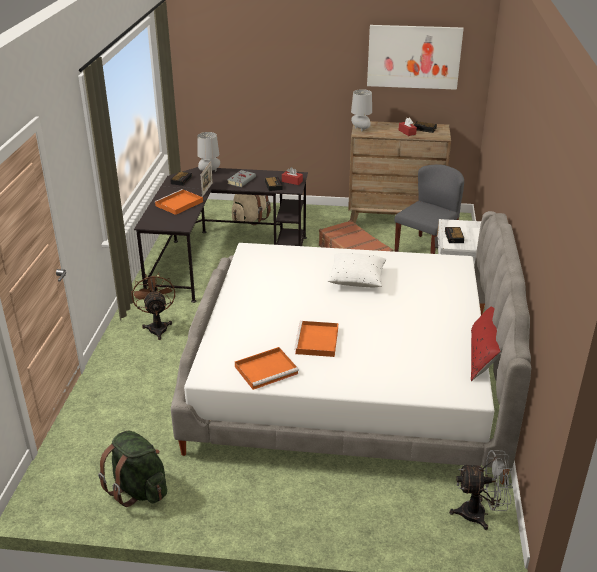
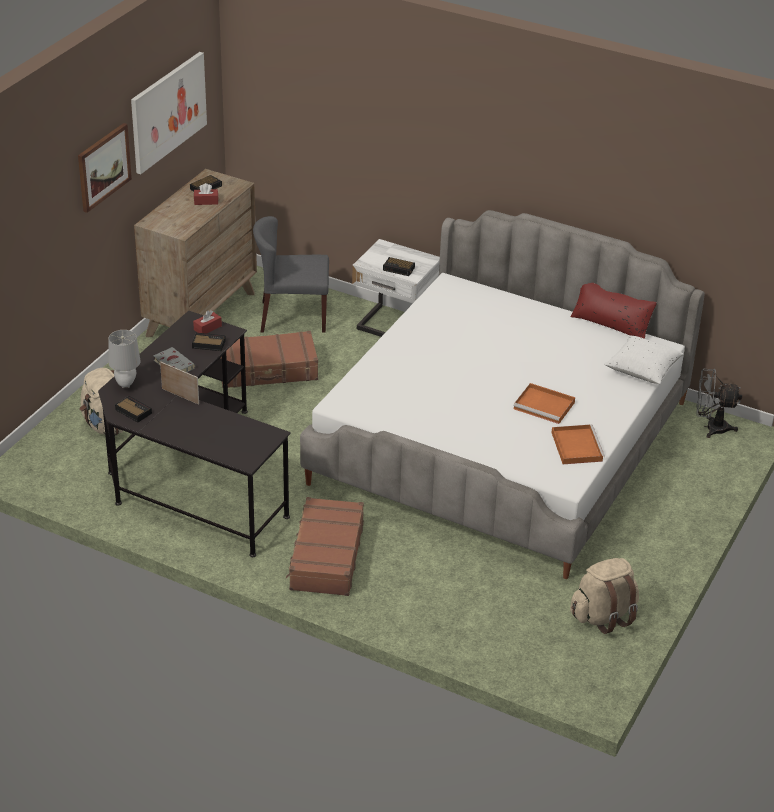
camera: 70 degrees left, 5 degrees up
(138, 489) = (603, 616): green backpack -> beige backpack
(157, 327) = (326, 556): brown fan -> brown suitcase
(178, 204) = (207, 426): orange tray -> none
(330, 60) = (103, 167): none -> picture
(356, 280) = (447, 353): white pillow -> white pillow (642, 370)
(360, 129) = (170, 228): grey table lamp -> none
(426, 251) = (292, 317): grey chair -> grey chair turned 60 degrees counterclockwise
(480, 514) = (710, 427): grey fan -> grey fan turned 105 degrees counterclockwise

